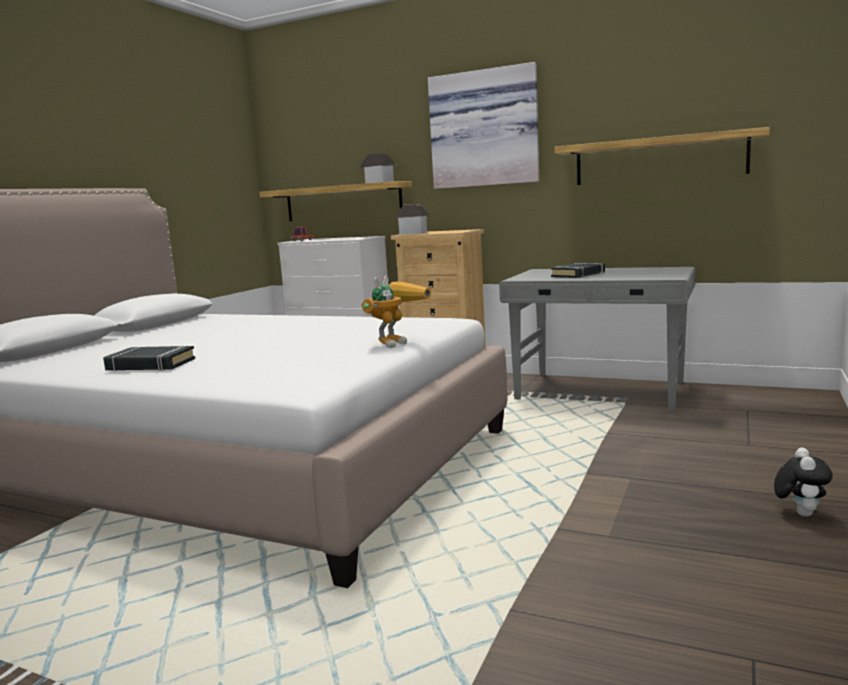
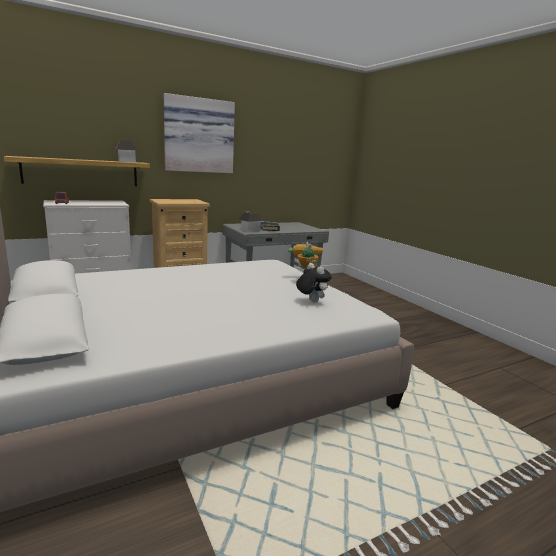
camera: 55 degrees left, 5 degrees up
(150, 365) = (232, 323): black book -> none
(413, 233) = (166, 201): toy house -> toy house (250, 230)
(659, 159) = (288, 168): shelf -> none
(799, 513) = (423, 321): plush toy -> plush toy (311, 301)

